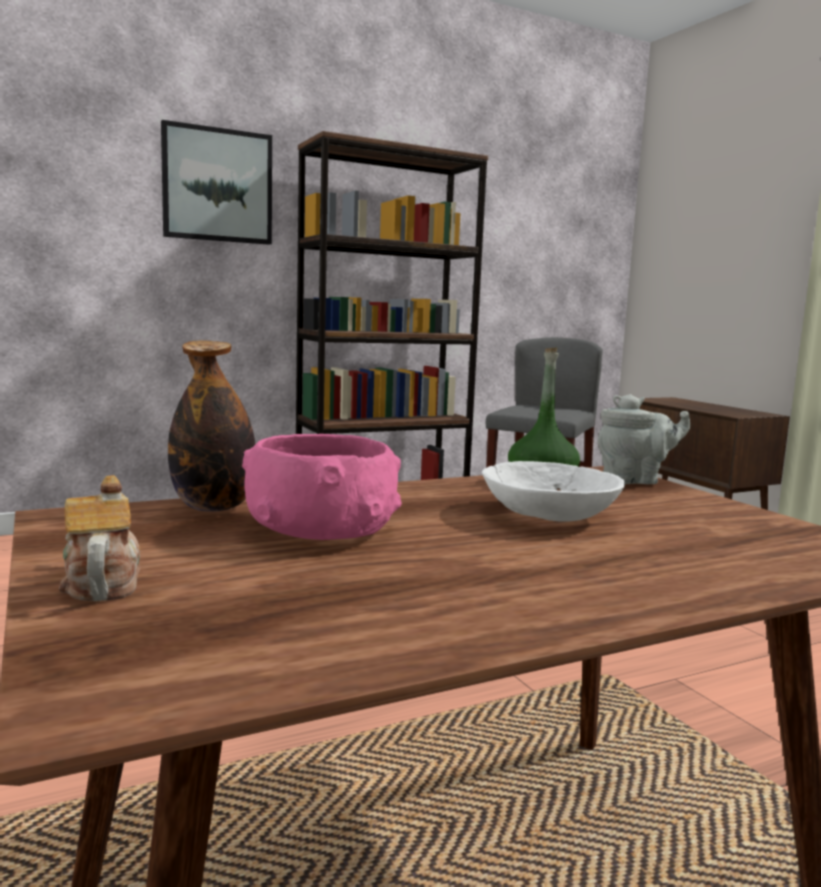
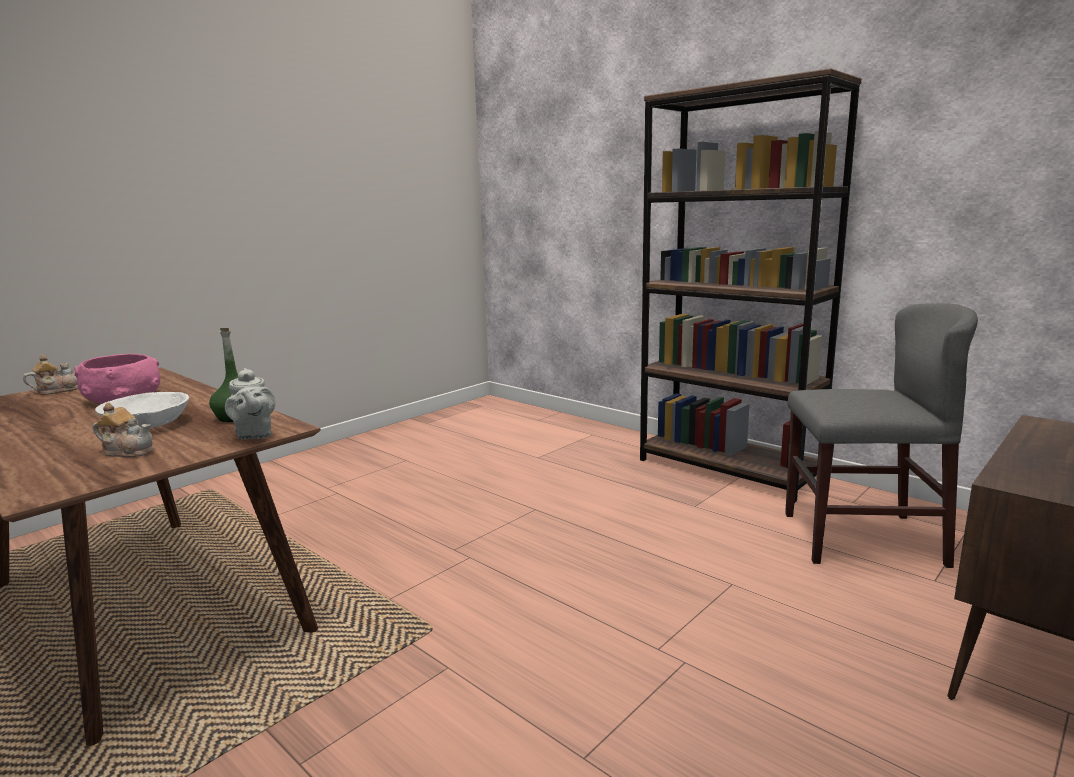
camera: 70 degrees right, 5 degrees up
(214, 507) = (166, 382): bottle -> none
(217, 185) = (627, 154): picture -> none
(688, 523) = (128, 451): none -> teapot

